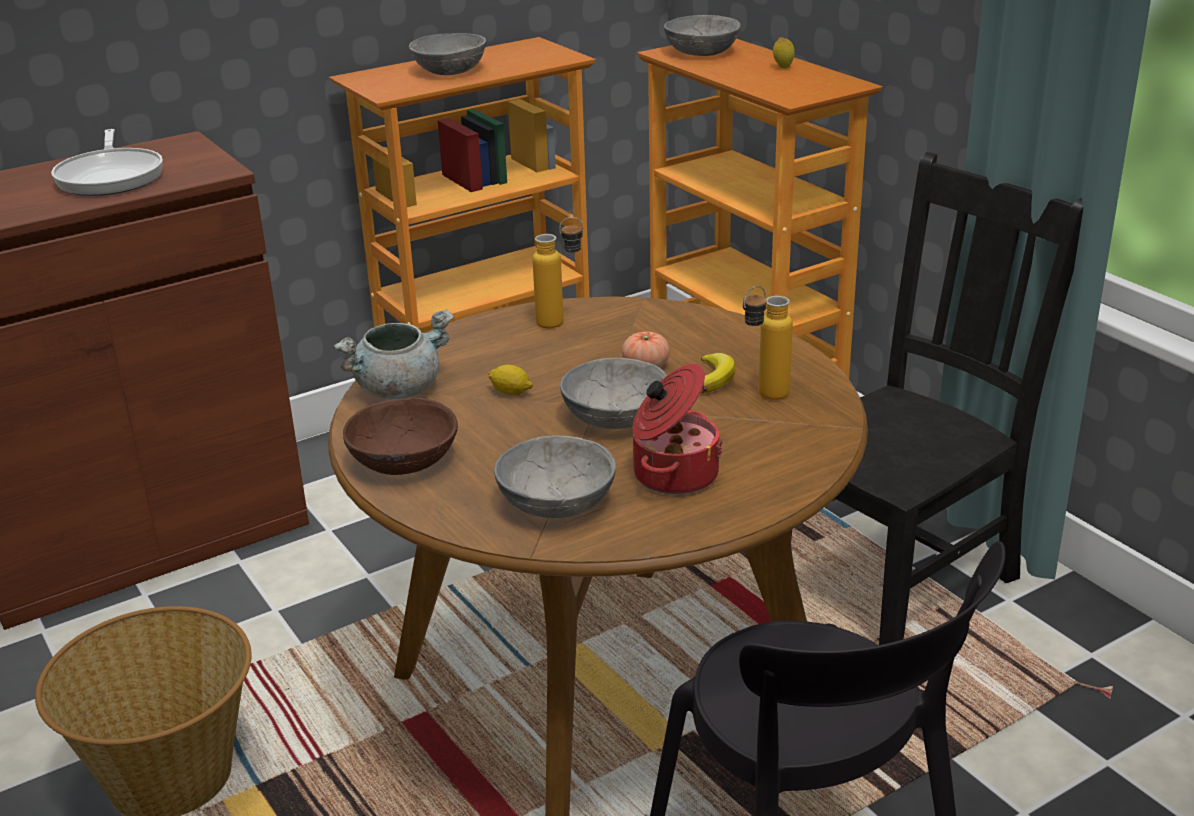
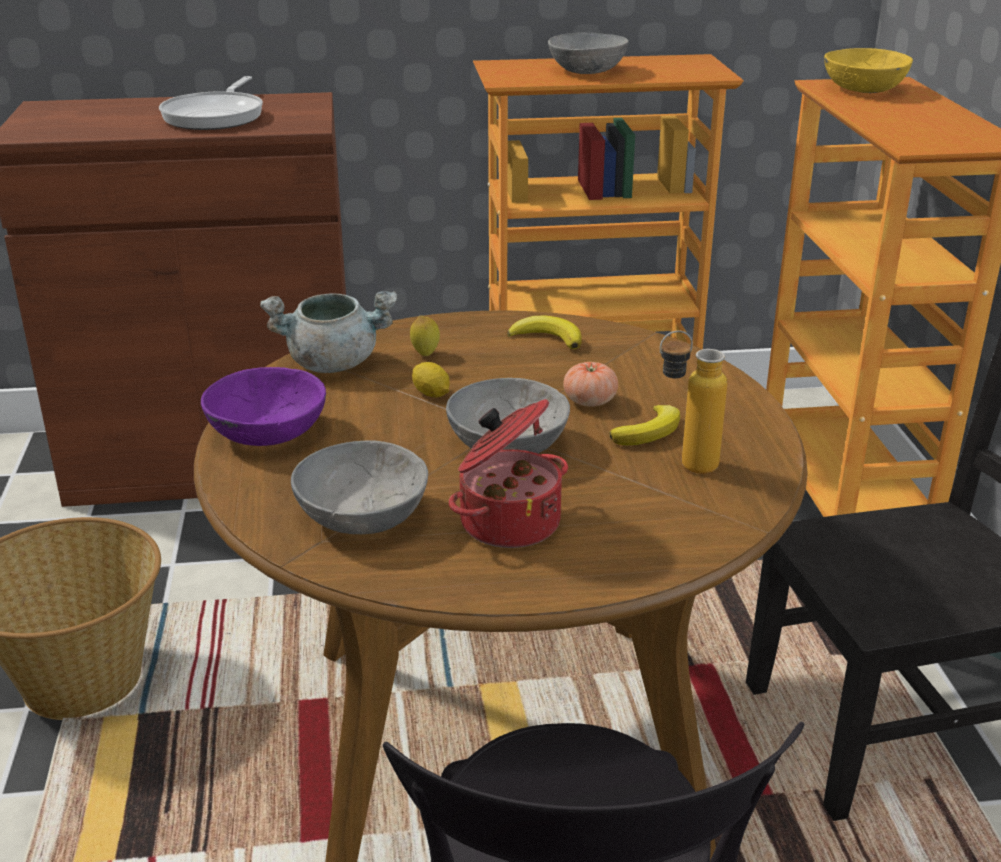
camera: 25 degrees right, 0 degrees up
(402, 461) = (266, 432): brown bowl -> purple bowl
(561, 323) = (547, 338): bottle -> banana
(701, 52) = (863, 89): grey bowl -> yellow bowl
(783, 67) = (939, 115): lemon -> lemon (425, 354)

